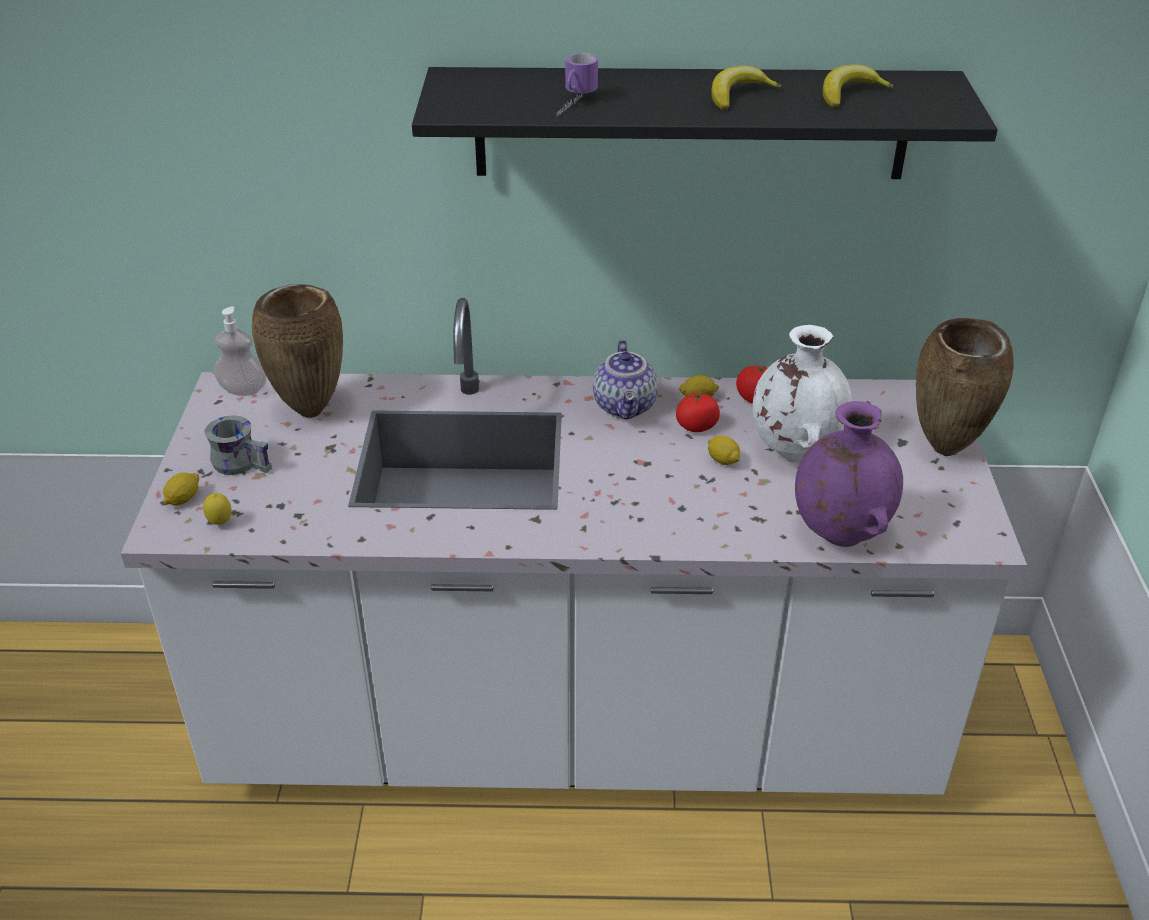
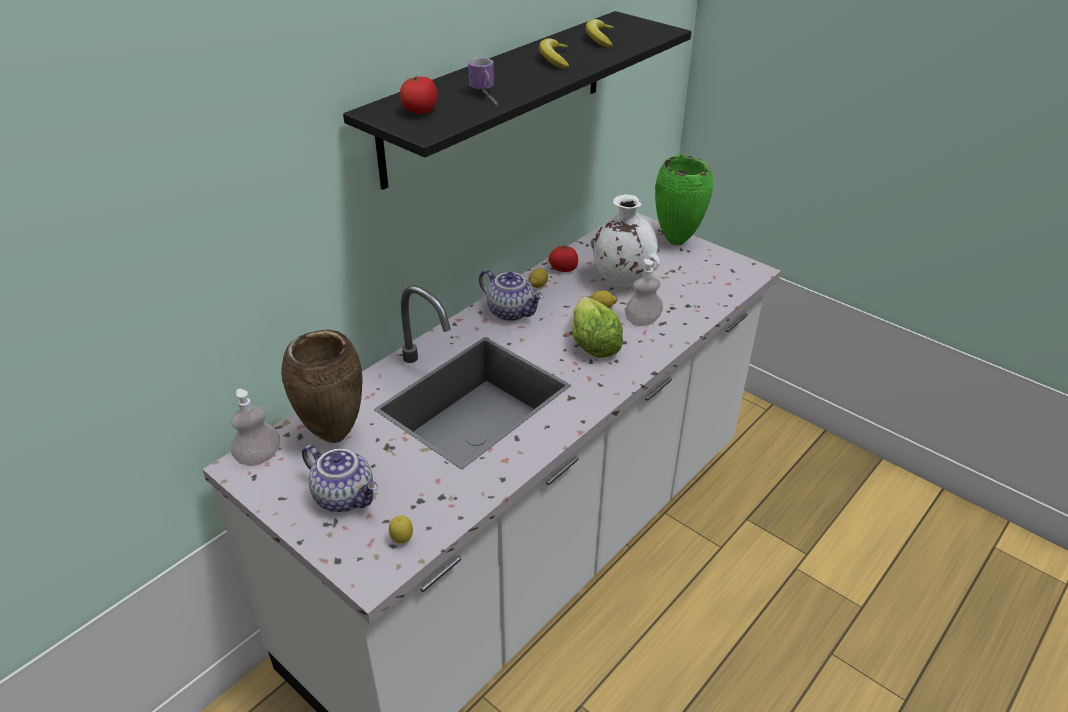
camera: 50 degrees left, 0 degrees up
(183, 499) = (348, 548): lemon -> none
(243, 461) = (346, 496): grey mug -> teapot
(649, 487) = (593, 343): none -> lettuce
(696, 426) = (562, 299): tomato -> tomato (420, 111)
(740, 502) = (642, 321): none -> soap dispenser
(839, 533) = (701, 306): purple vase -> none
(946, 450) = (677, 242): brown vase -> green vase

